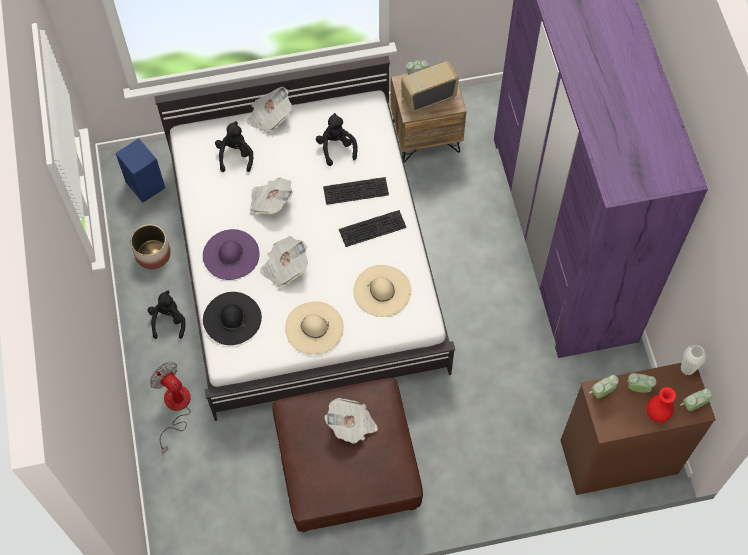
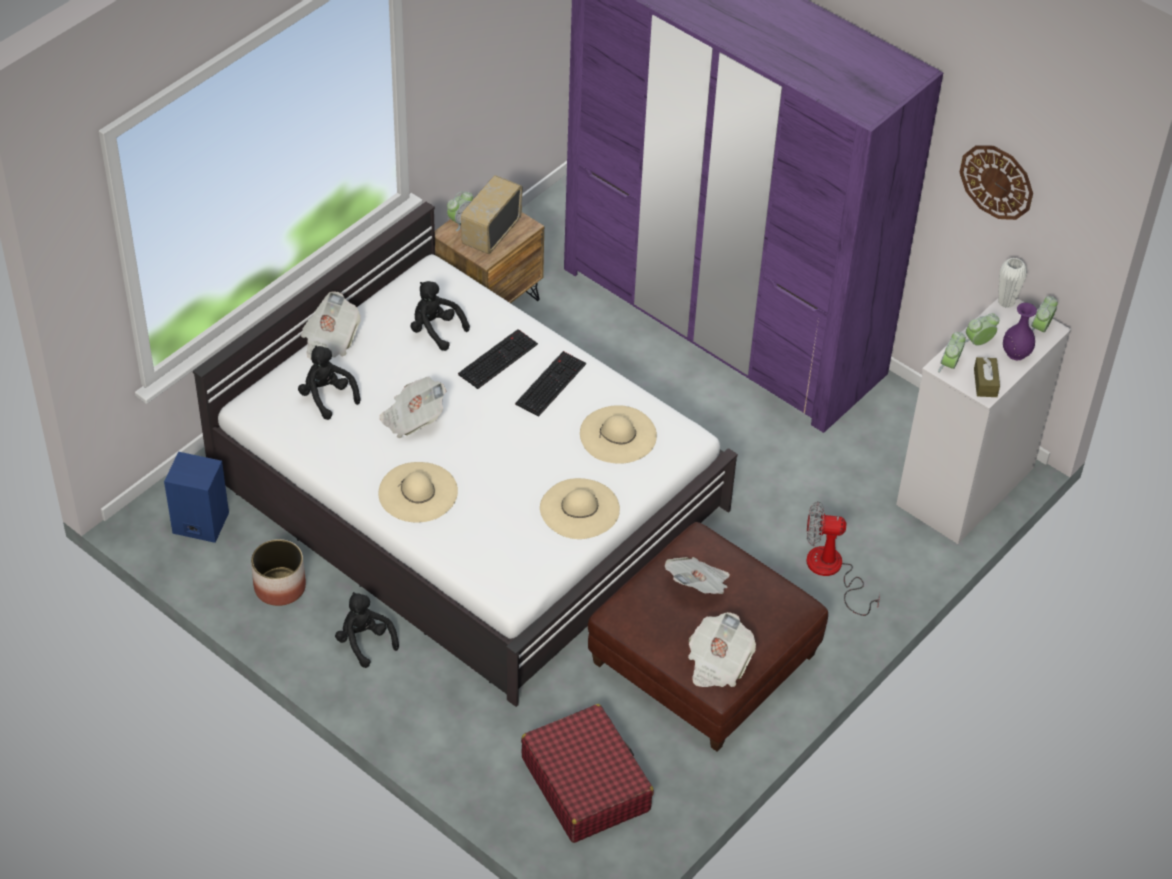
camera: 40 degrees left, 15 degrees down
(175, 408) = (457, 722): fan -> fan (832, 571)
(211, 498) = (585, 783): none -> red suitcase
(231, 254) = (418, 492): purple hat -> beige hat
(232, 318) = (480, 550): black hat -> none
(284, 267) = (491, 471): newspaper -> newspaper (717, 663)
(614, 422) = (985, 383): none -> brown tissue box
(617, 457) = (965, 487): brown dresser -> white dresser
(657, 413) = (1016, 353): red vase -> purple vase
(714, 287) = (997, 181): none -> wall clock

